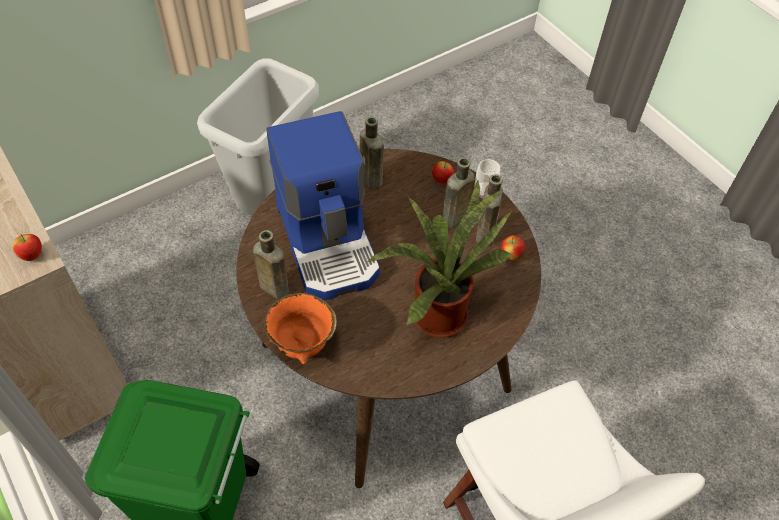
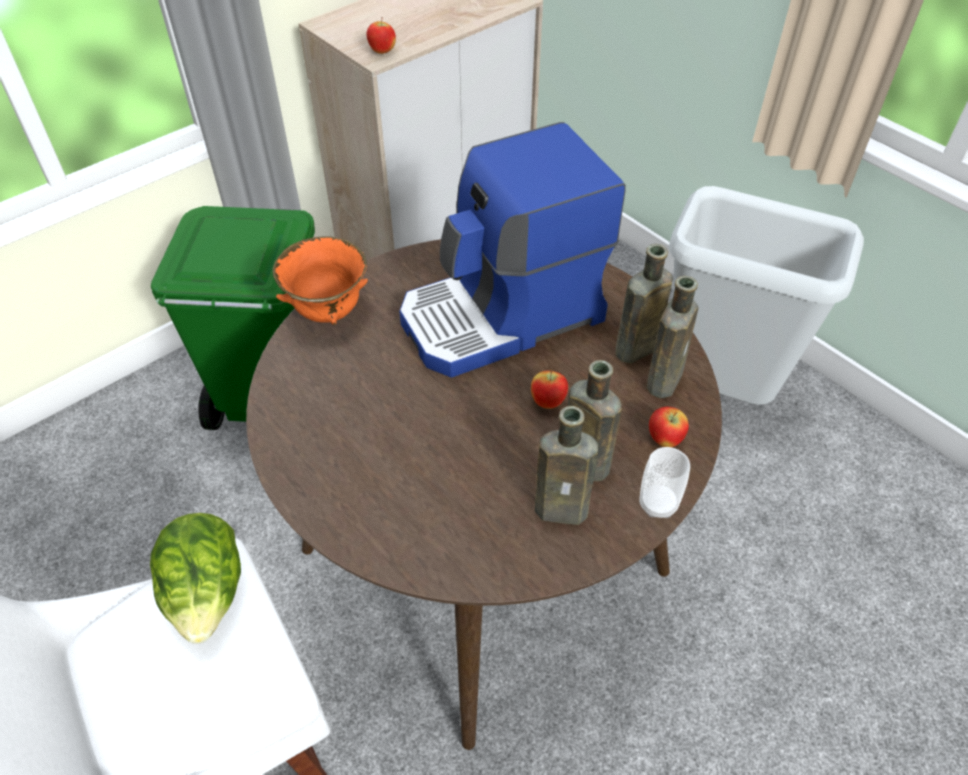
camera: 85 degrees right, 5 degrees down
(272, 287) = (416, 273): brown bottle -> brown bottle (665, 378)
(436, 310) = (394, 451): potted plant -> none
(508, 438) = (208, 595): none -> lettuce
(510, 255) = (522, 550): apple -> apple (548, 402)

